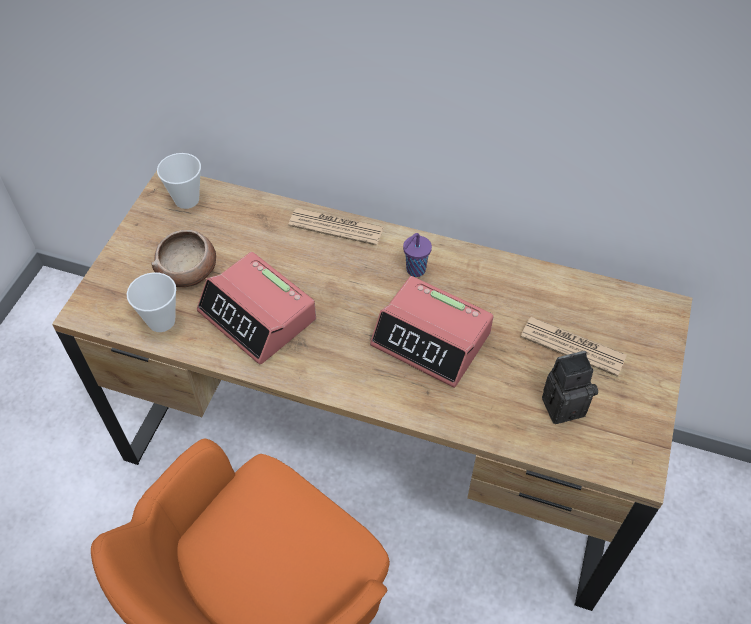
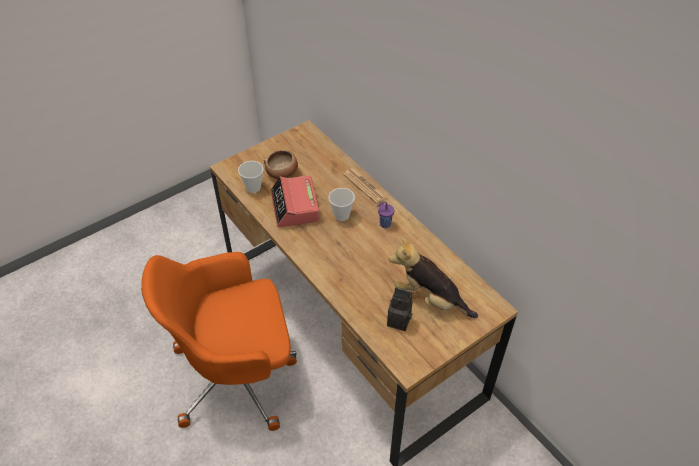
camera: 35 degrees right, 5 degrees down
(187, 199) = (308, 141): cup -> cup (341, 215)
(431, 339) = (364, 258): alarm clock -> none
(572, 346) = (430, 298): newspaper -> plush toy

